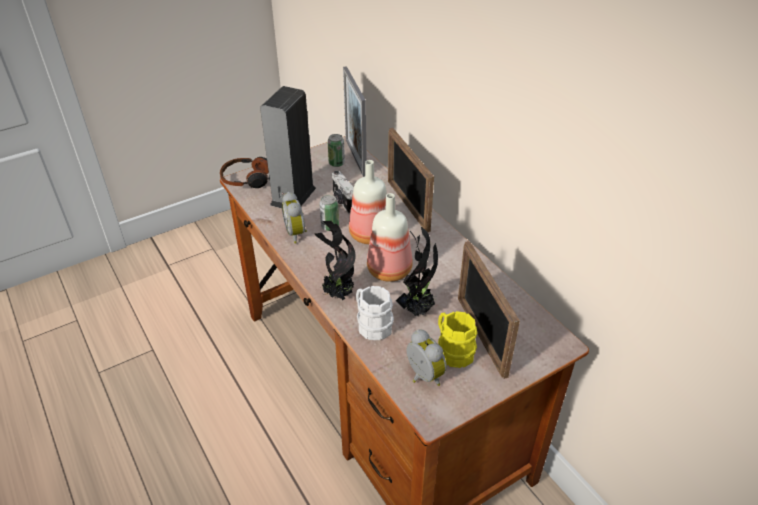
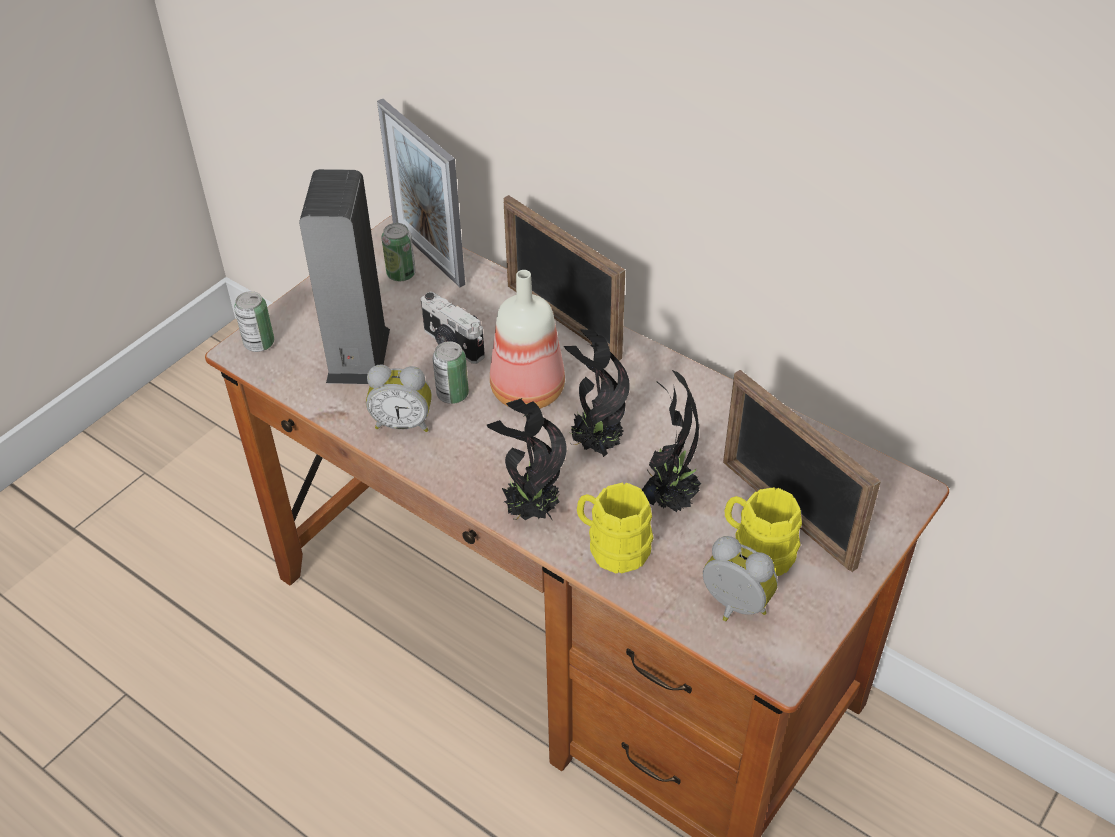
camera: 20 degrees left, 5 degrees up
(248, 179) = (259, 343): headphones -> can
(297, 233) = (403, 423): alarm clock -> alarm clock turned 45 degrees counterclockwise
(371, 325) = (612, 547): white mug -> yellow mug
(390, 270) = (594, 445): bottle -> potted plant

